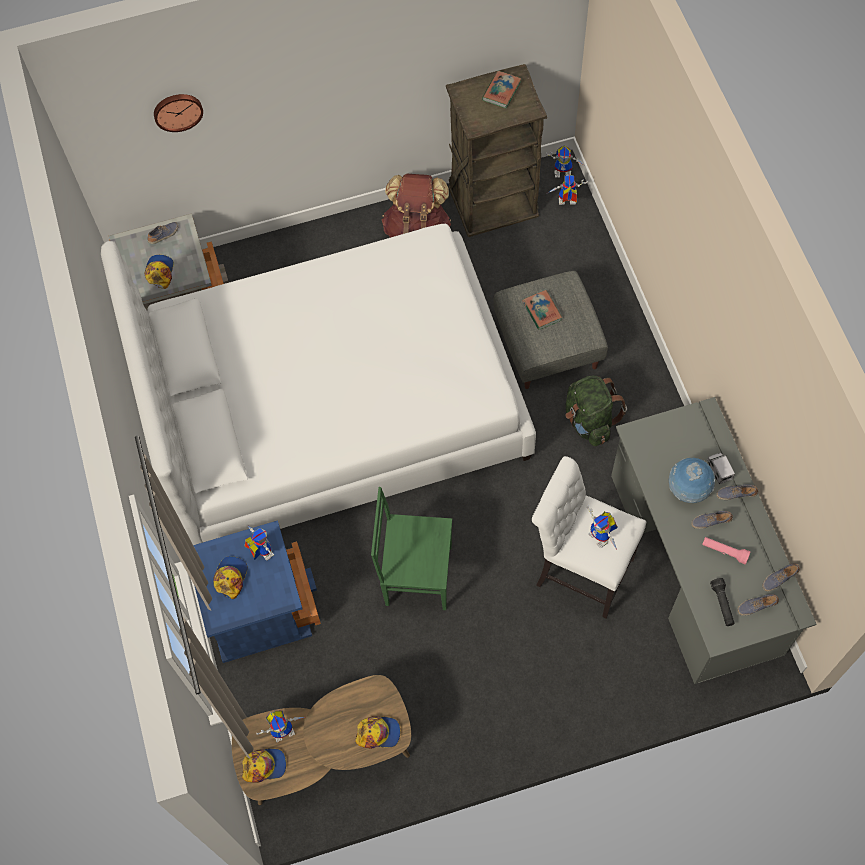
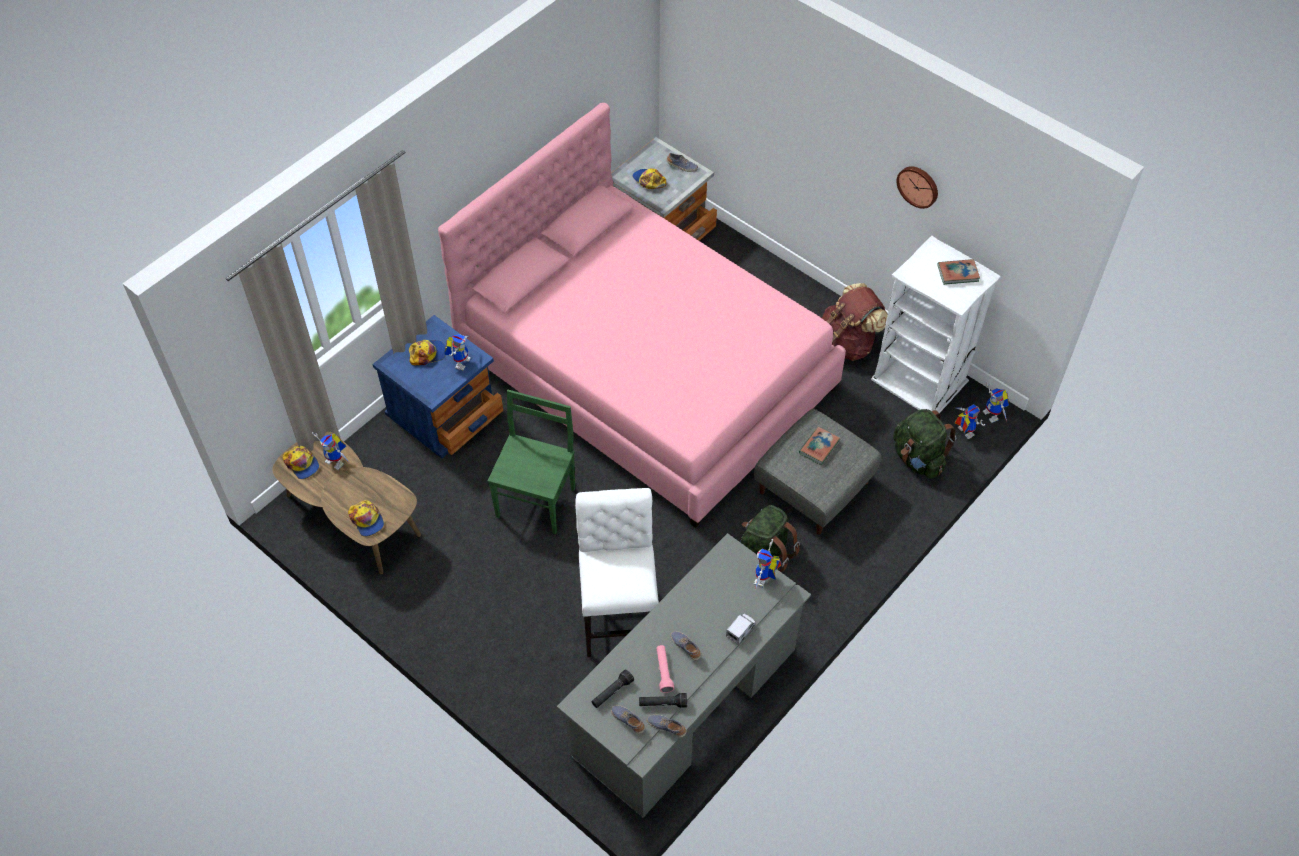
camera: 55 degrees right, 10 degrees down
(160, 272) = (648, 181): cap -> cap turned 105 degrees counterclockwise
(177, 111) = (739, 75): wall clock -> wall clock (918, 186)
(334, 405) = (646, 370): white bed -> pink bed
(416, 575) = (537, 500): green chair -> green chair turned 45 degrees clockwise
(494, 202) = (920, 380): brown bookcase -> white bookcase
(570, 251) = (918, 458): none -> green backpack
(602, 537) = (616, 573): toy robot -> toy robot (764, 580)
(688, 490) = (704, 615): globe -> none
(736, 494) = (726, 654): shoe -> none
(755, 569) = (662, 704): none -> black flashlight

